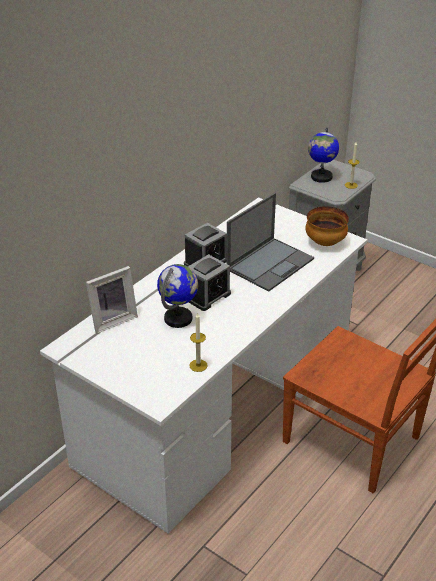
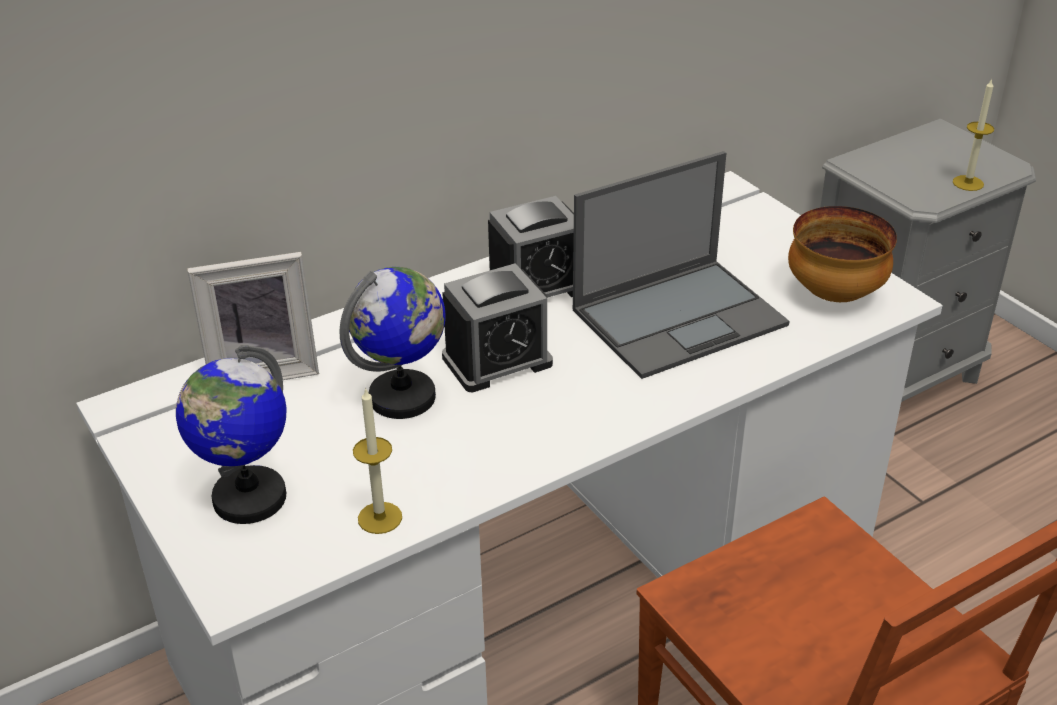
camera: 20 degrees right, 0 degrees up
(321, 177) = (905, 155): globe -> globe (248, 498)

